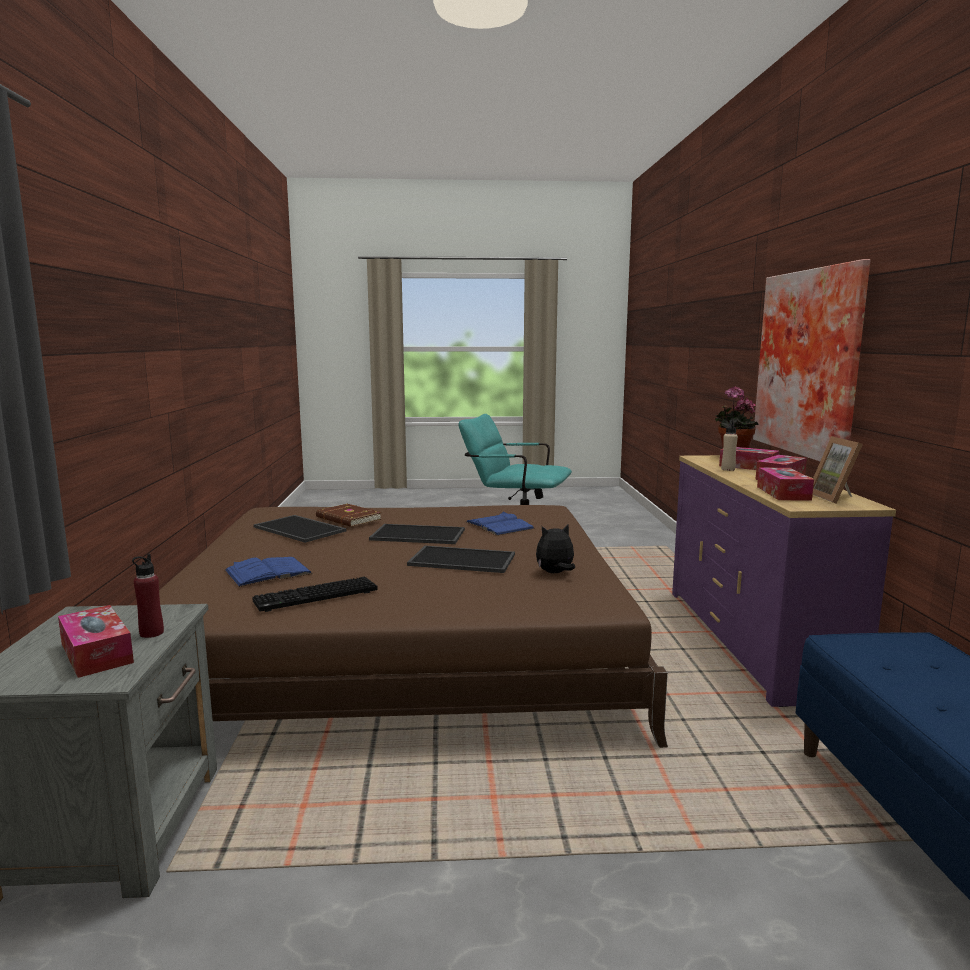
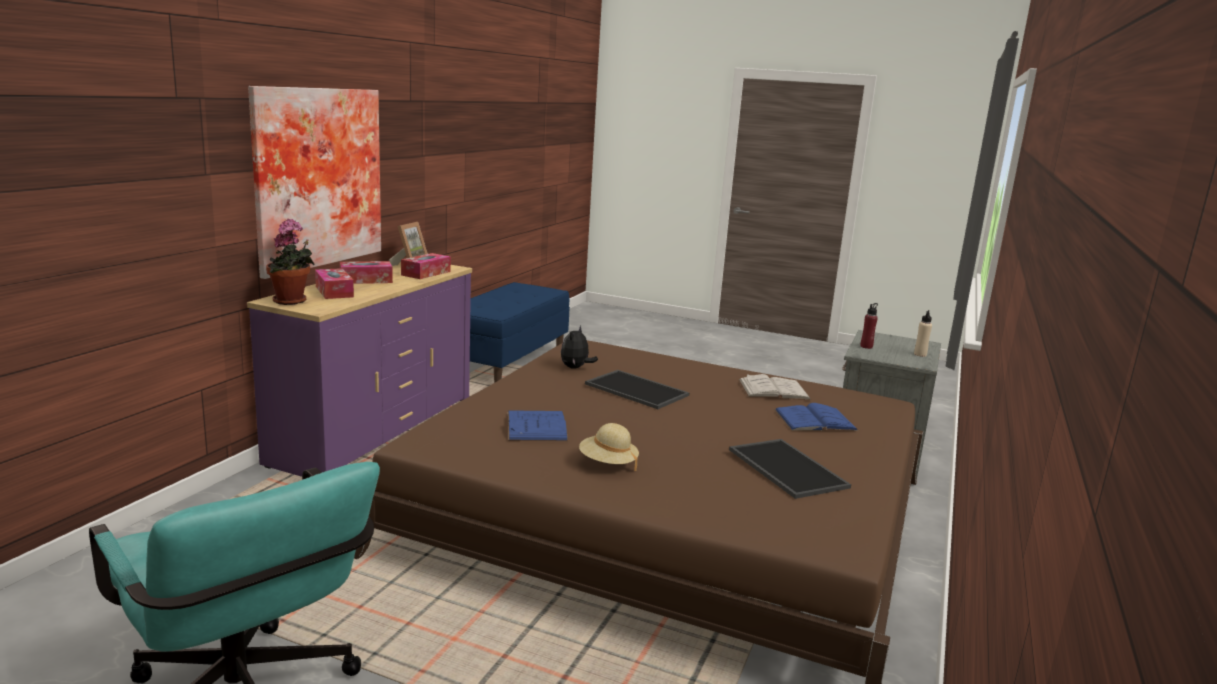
camera: 155 degrees left, 5 degrees up
(96, 653) = (887, 344): tissue box -> none
(315, 597) = (773, 389): keyboard -> white book
(348, 518) = (717, 477): brown book -> none
(416, 535) = (649, 429): tray -> none
(425, 518) = (608, 463): none -> beige hat
(555, 573) = (575, 368): plush toy -> plush toy turned 105 degrees clockwise
(728, 469) = (365, 293): beige bottle -> beige bottle (920, 354)

